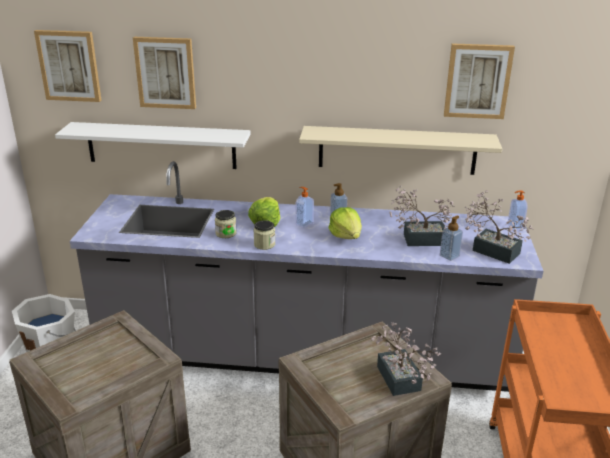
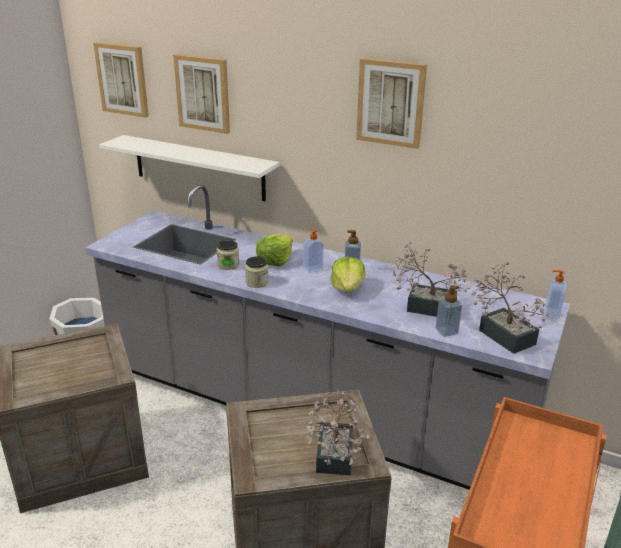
camera: 20 degrees right, 0 degrees up
(397, 150) = (428, 203): beige shelf -> none
(477, 81) = (523, 132): picture -> picture (391, 103)

